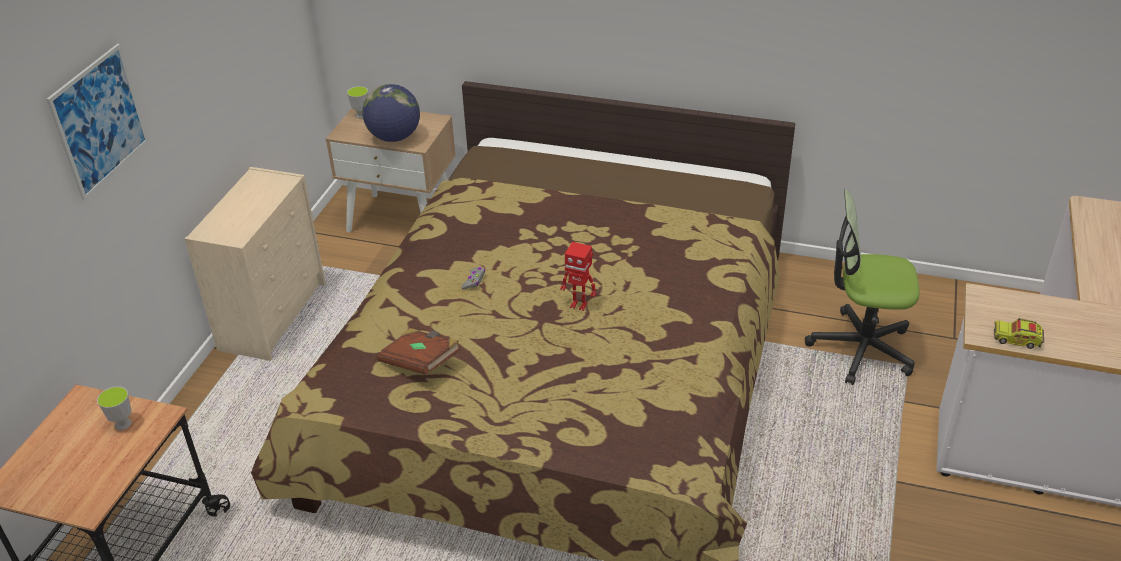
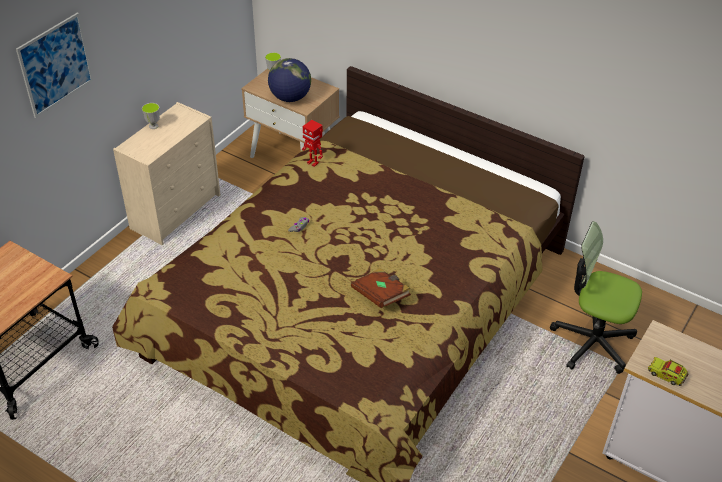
camera: 15 degrees right, 5 degrees up
(123, 424) = (29, 276): cup -> cup (153, 126)
(421, 363) = (237, 280): brown book -> brown book (381, 296)
(579, 305) = (365, 263): toy robot -> toy robot (313, 162)

